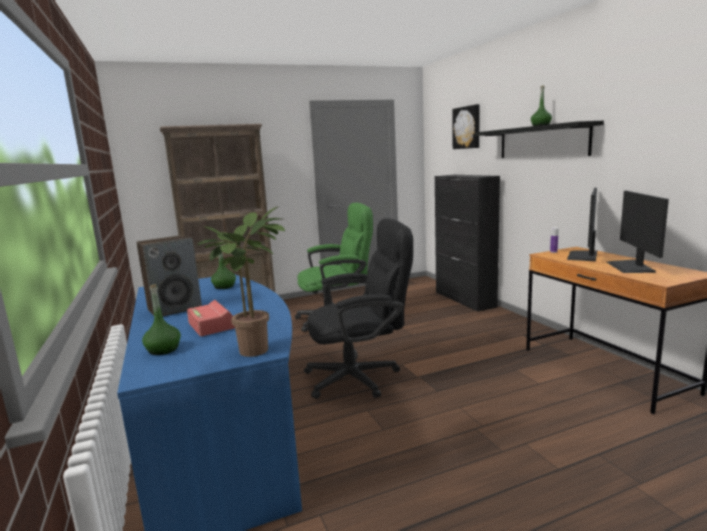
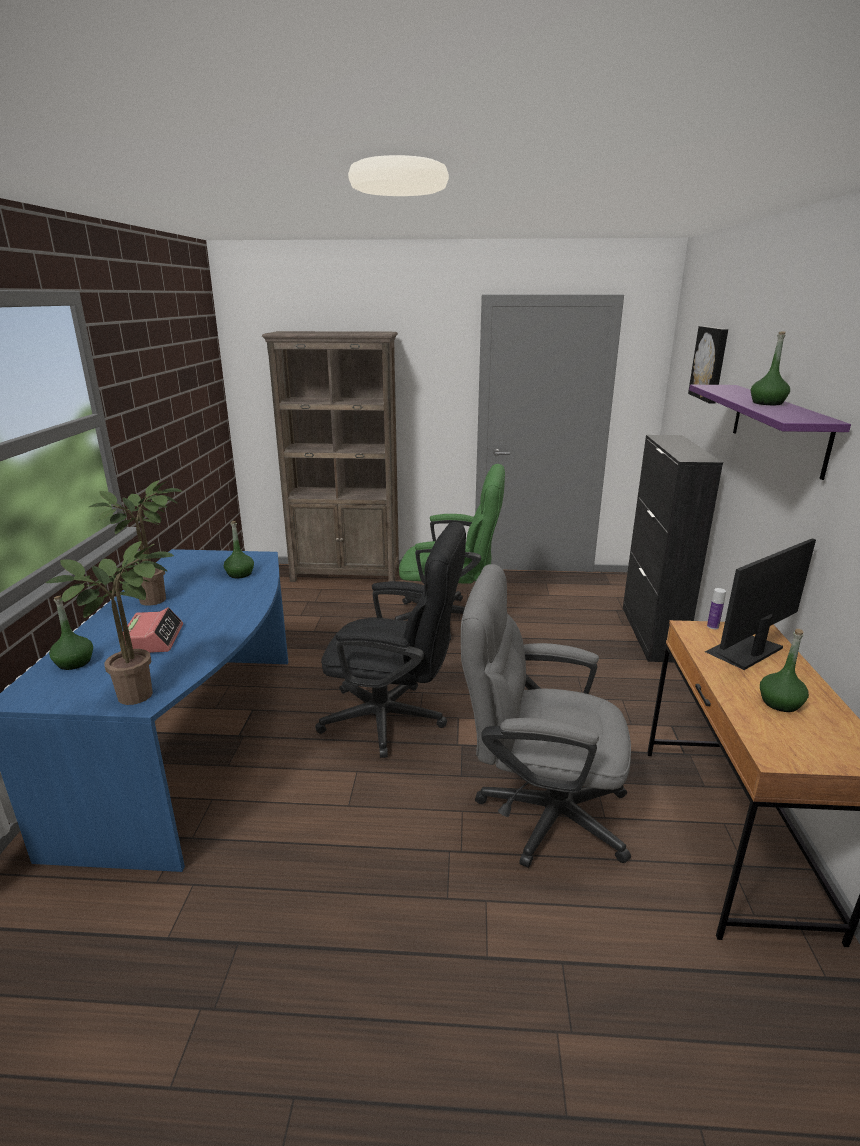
camera: 25 degrees right, 10 degrees up
(175, 308) = (157, 598): speaker -> potted plant
(502, 392) = (538, 811): none -> grey office chair
(542, 142) = (778, 427): black shelf -> purple shelf
(631, 267) = (780, 703): monitor -> green bottle

